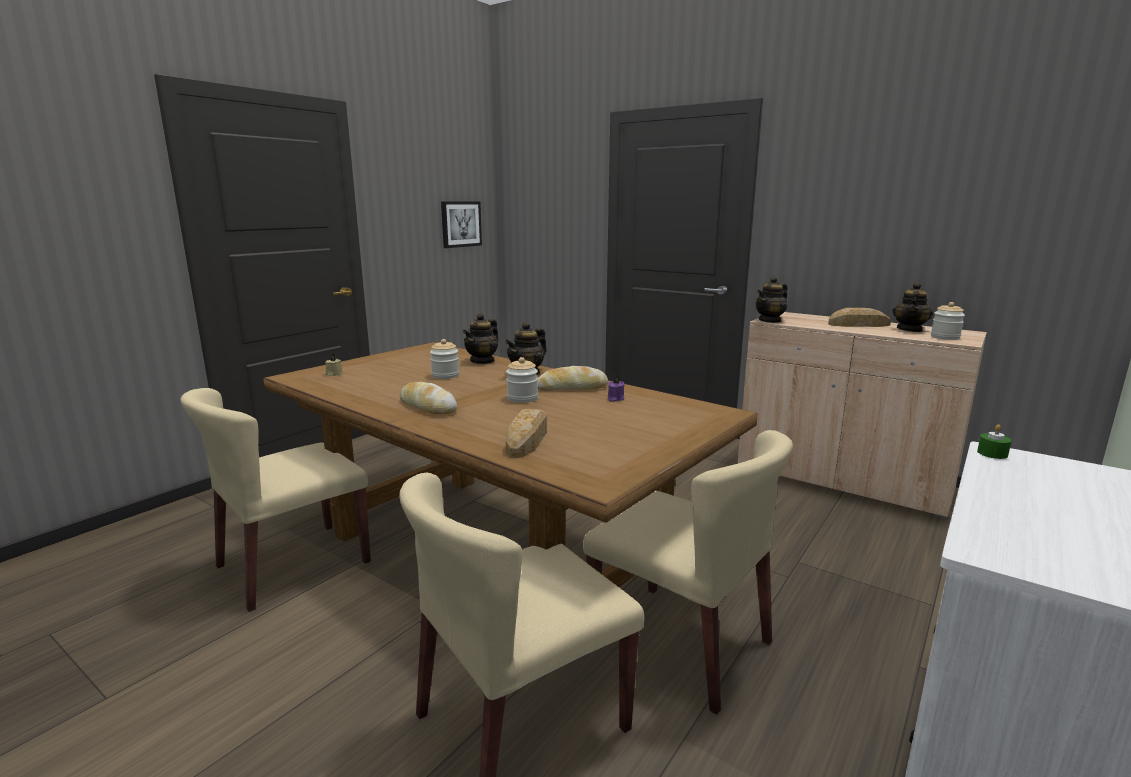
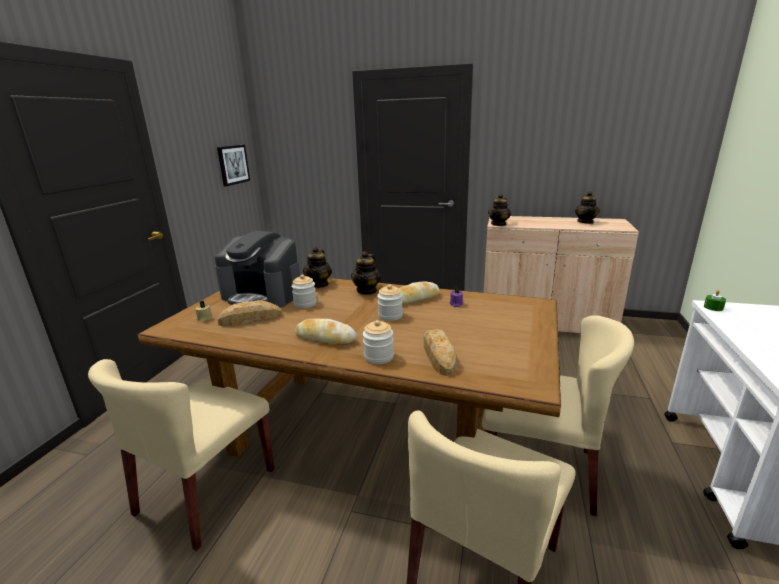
camera: 20 degrees left, 5 degrees up
(412, 363) = (263, 295): none -> coffee machine
(858, 325) = (553, 221): bread -> bread (250, 319)
(945, 337) = (611, 226): jar -> jar (379, 357)

